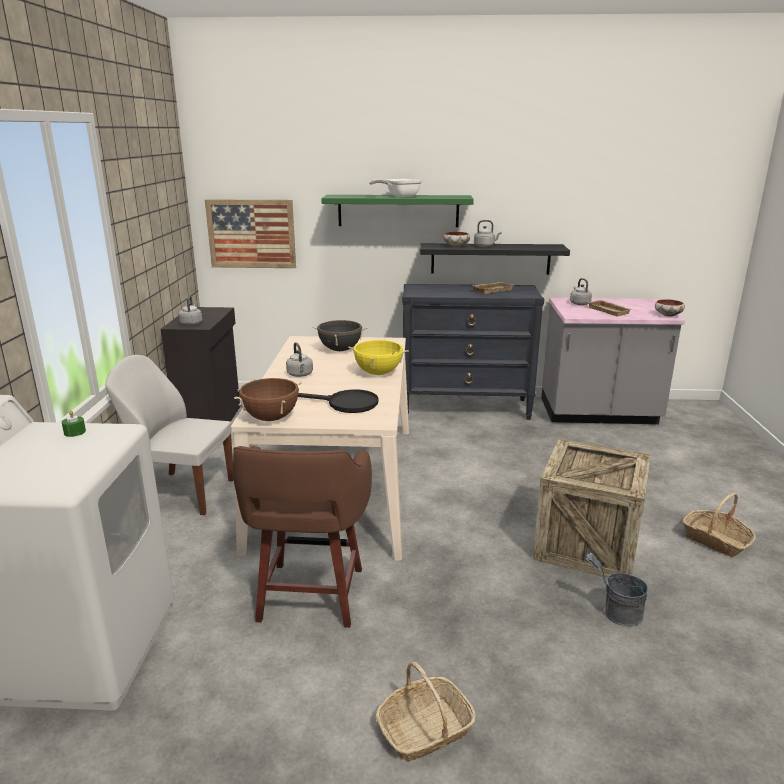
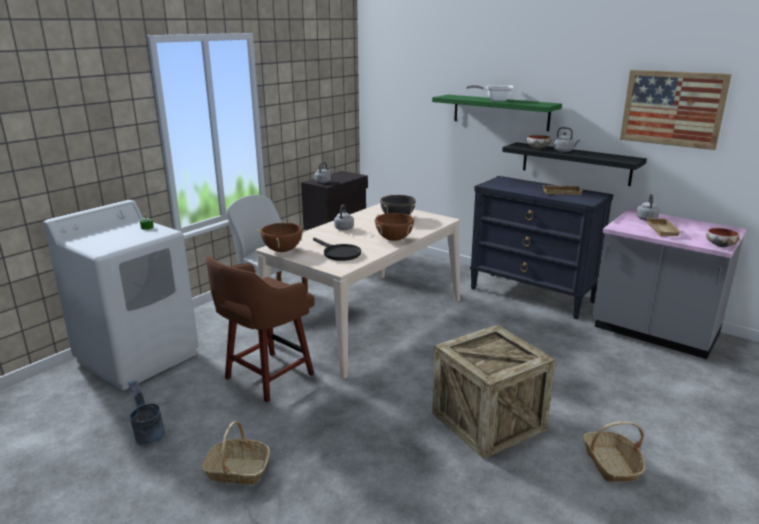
camera: 35 degrees right, 0 degrees up
(251, 234) = (395, 121): picture -> picture (672, 108)
(378, 373) = (394, 239): yellow cooking pot -> brown cooking pot
(615, 613) = (443, 471): grey bucket -> grey bucket (148, 434)

